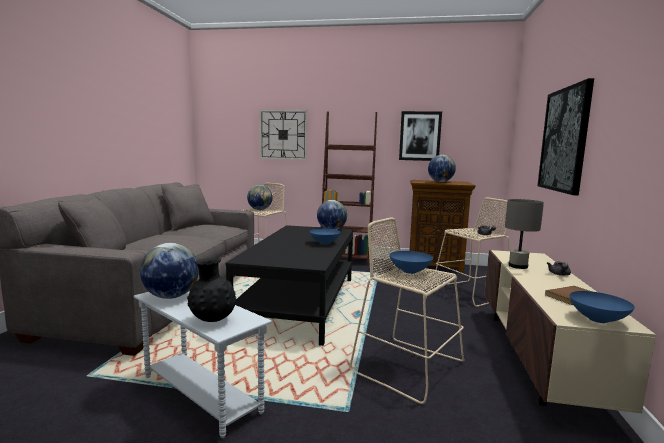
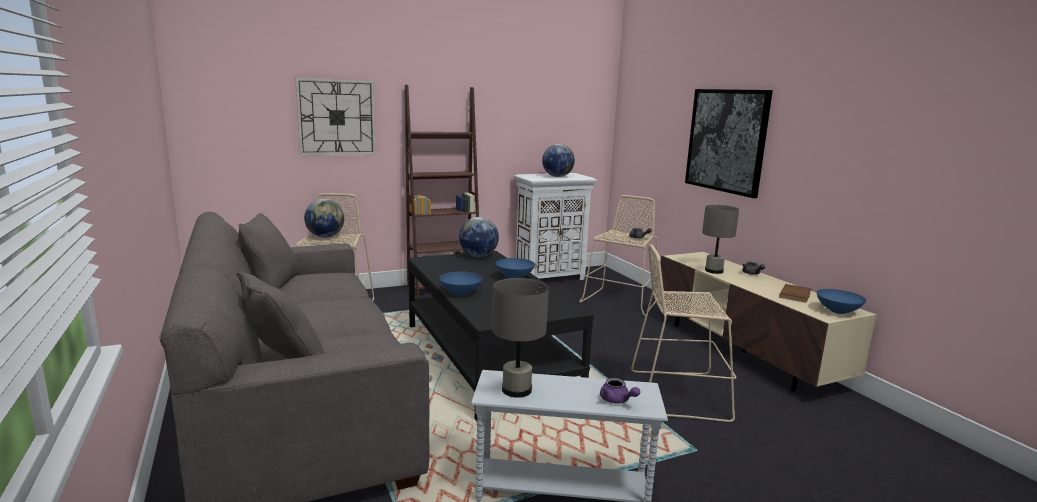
camera: 35 degrees left, 5 degrees up
(171, 296) = (516, 390): globe -> grey table lamp
(212, 320) = (617, 400): black vase -> purple teapot
(410, 271) = (678, 298): blue bowl -> blue bowl (461, 293)
(420, 136) = (522, 118): picture -> none
(435, 267) = (550, 277): brown cabinet -> white cabinet

